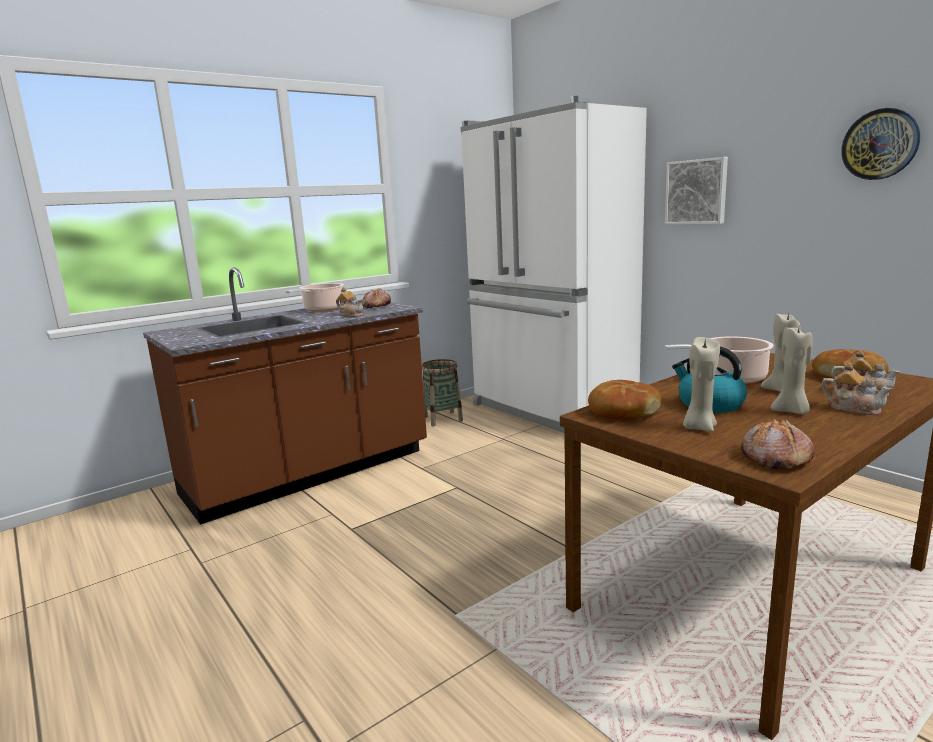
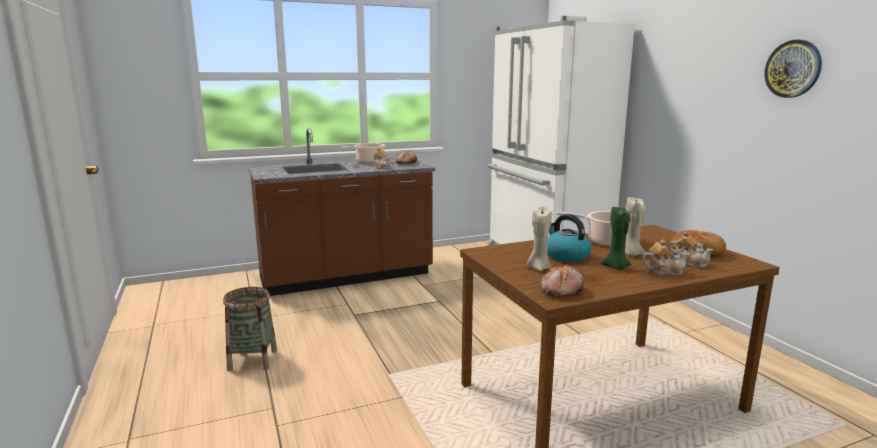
camera: 15 degrees right, 0 degrees up
(442, 419) = (458, 254): basket -> basket (252, 360)
(622, 411) = (502, 252): bread -> none
(696, 192) = (665, 94): picture -> none
(791, 411) = (616, 267): beige candle -> green candle
(853, 408) = (663, 271): teapot -> teapot turned 60 degrees counterclockwise

